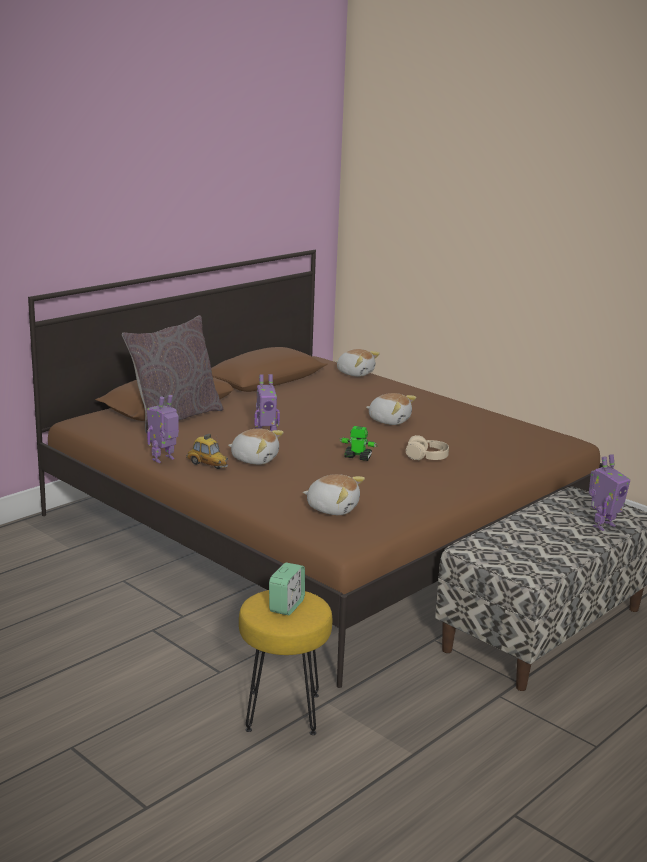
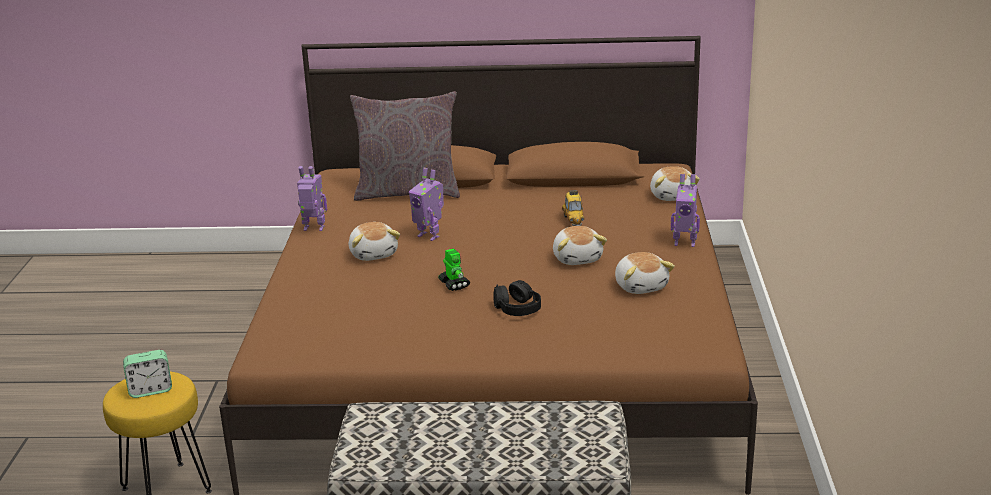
camera: 50 degrees right, 5 degrees up
(207, 465) = (330, 245): toy car -> toy car (573, 220)
(332, 508) = (320, 323): plush toy -> plush toy (641, 286)
(427, 457) = (517, 309): beige headphones -> black headphones
(602, 525) = (541, 455): toy robot -> toy robot (684, 243)

